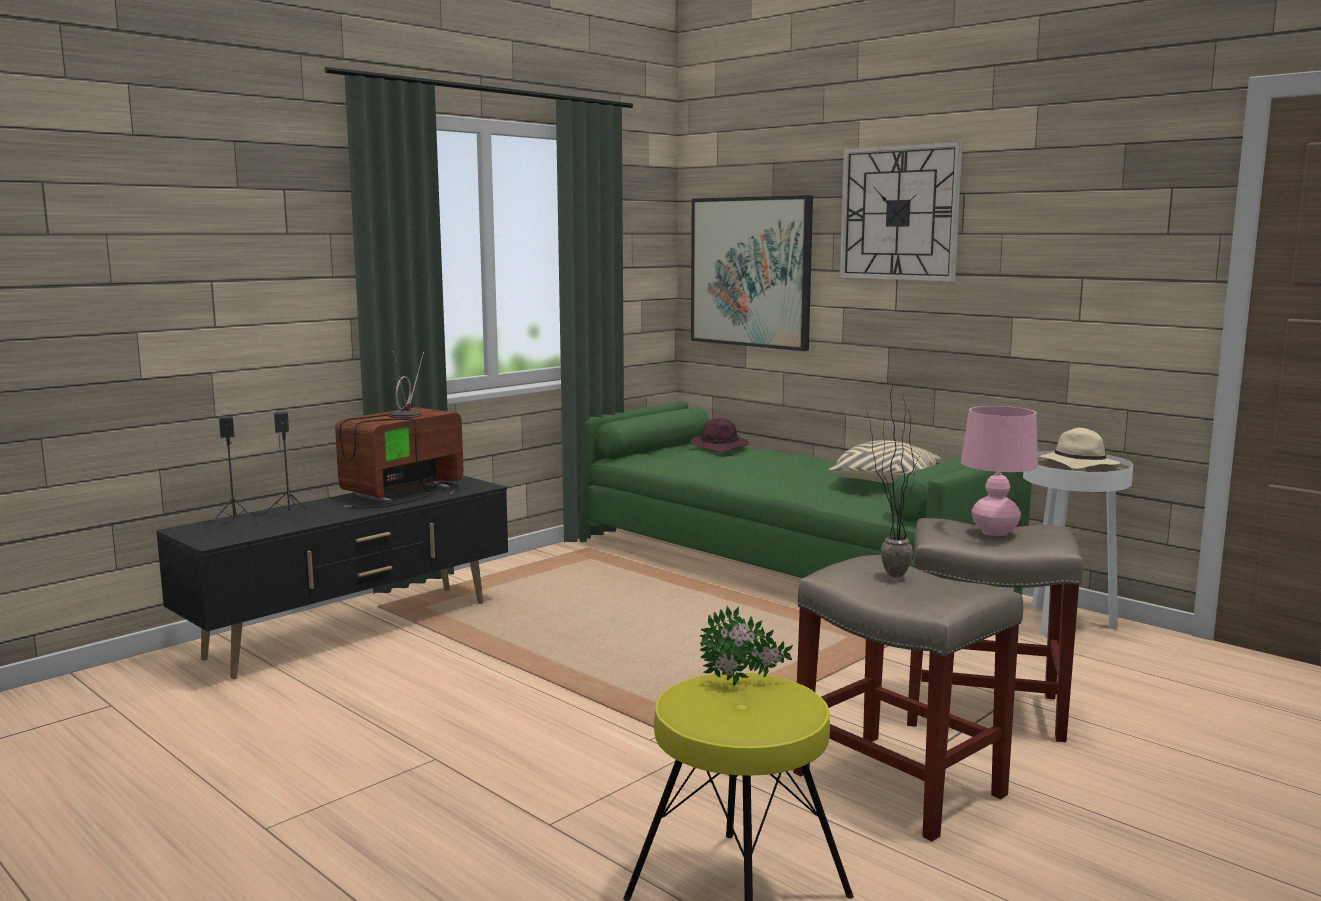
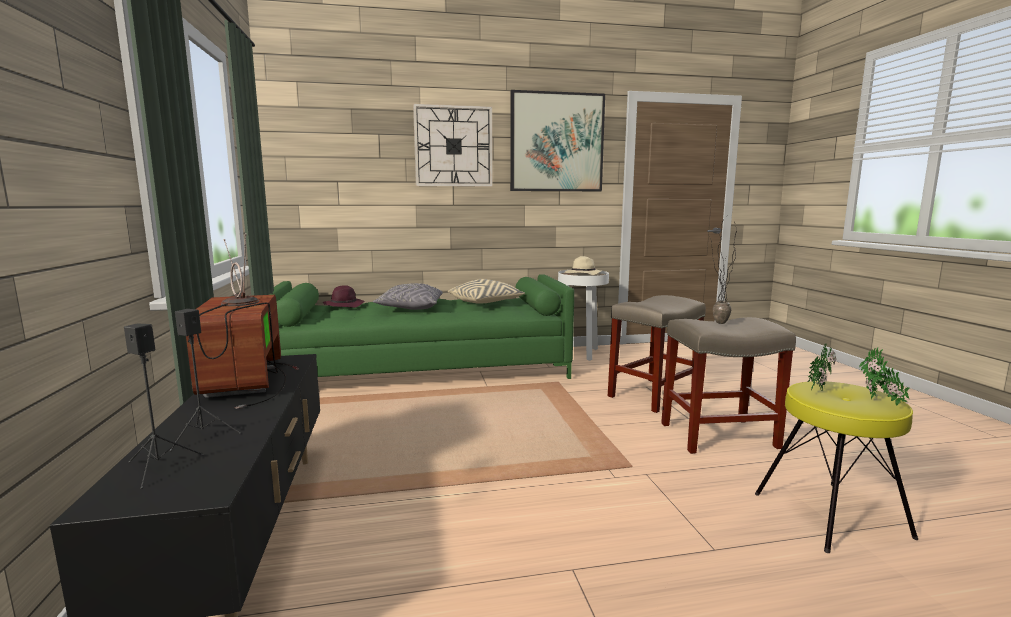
camera: 55 degrees left, 0 degrees up
(738, 720) = (879, 402): none -> potted plant
(751, 272) = (339, 183): picture -> picture (556, 142)
(773, 467) = (410, 308): none -> grey pillow
(994, 532) = (660, 301): pink table lamp -> none

